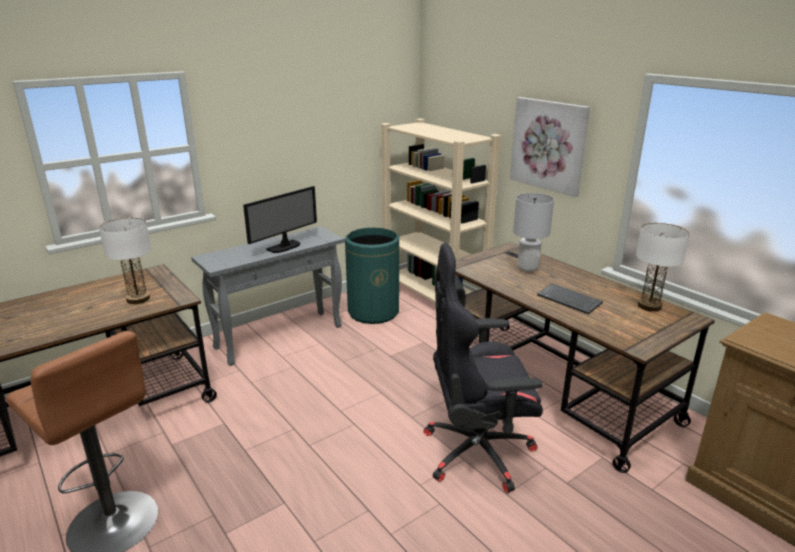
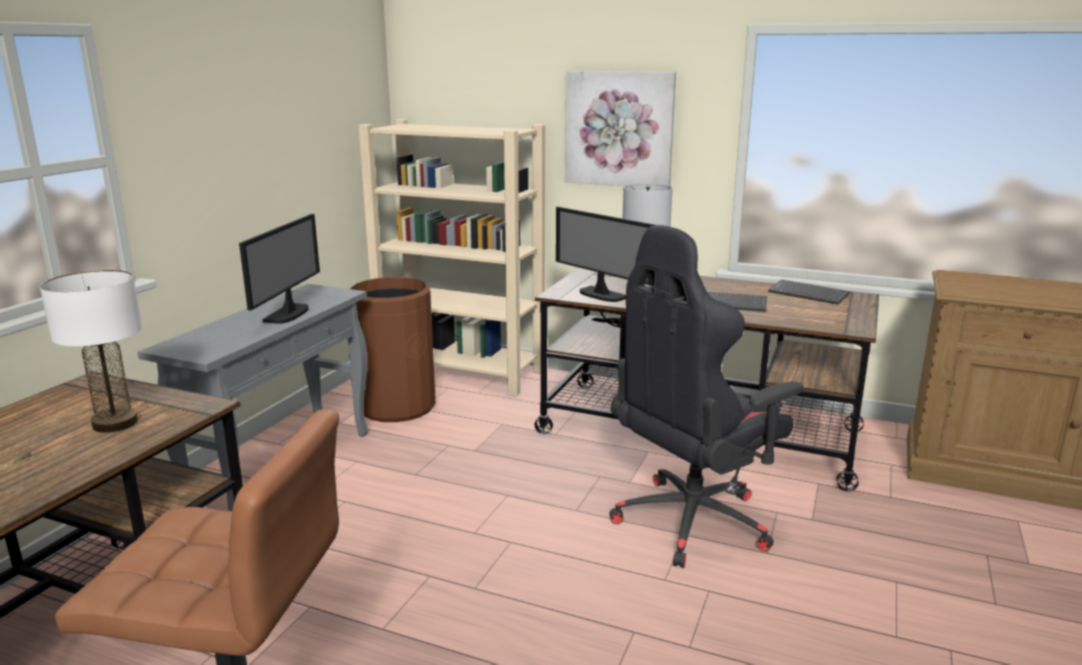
camera: 30 degrees left, 5 degrees down
(373, 312) = (396, 406): green trash can -> brown trash can
(485, 272) = (601, 295): none -> monitor
(649, 306) = (809, 294): table lamp -> keyboard

